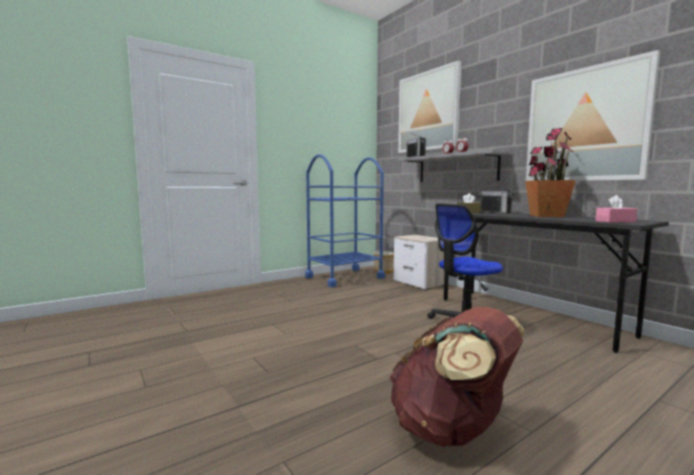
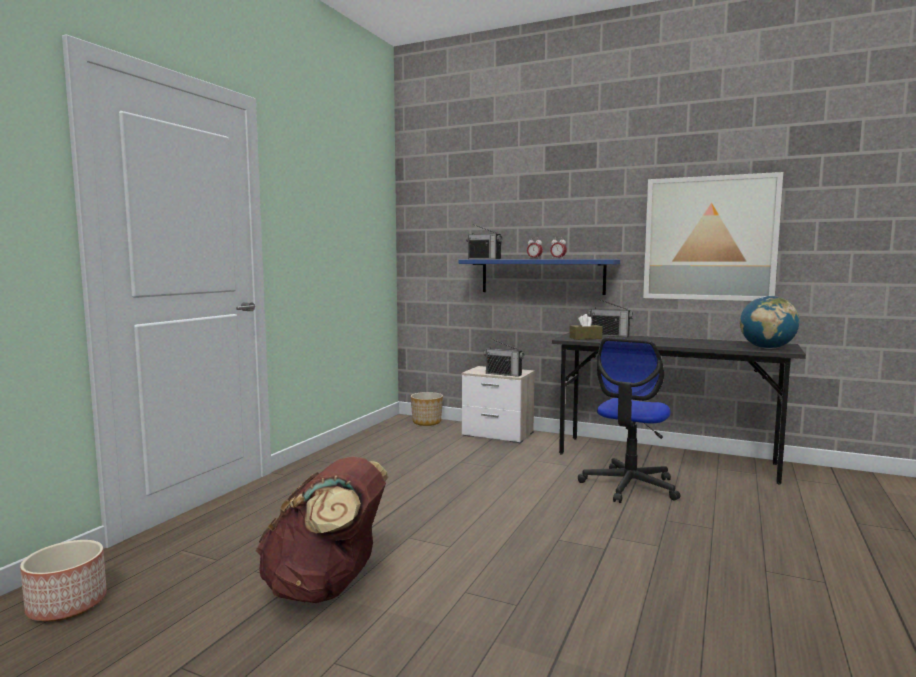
camera: 30 degrees left, 0 degrees up
(98, 317) = (66, 605): none -> planter
(344, 277) = (388, 441): blue cart -> none
(419, 239) = (503, 374): none -> radio
(428, 111) = (492, 195): picture -> none
(451, 430) = (775, 604): brown backpack -> brown backpack (326, 588)
(456, 168) = (542, 276): grey shelf -> blue shelf
(546, 216) = (682, 341): potted plant -> none
(615, 221) = (767, 348): pink tissue box -> globe

